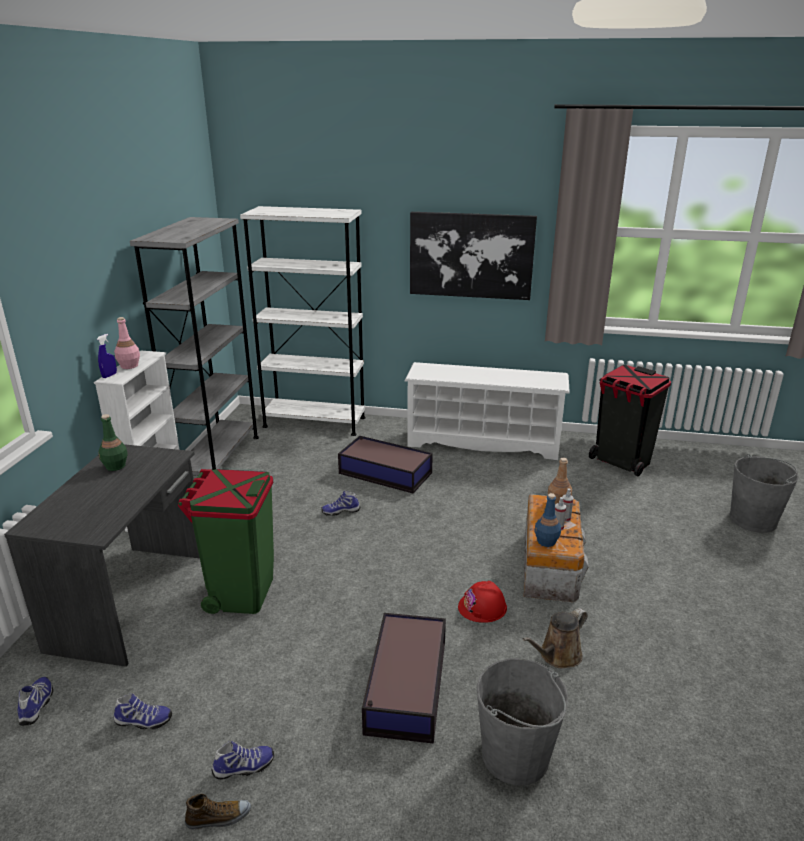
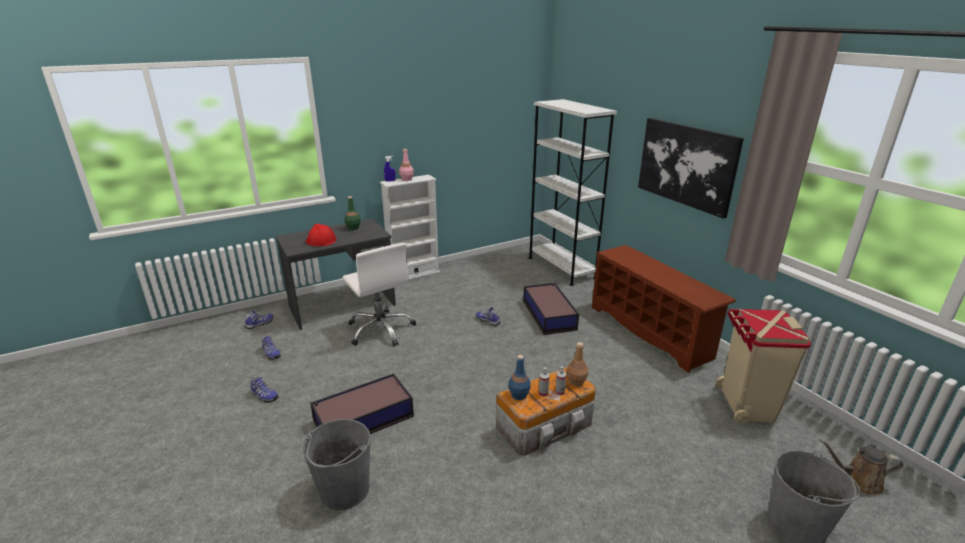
camera: 50 degrees right, 0 degrees up
(218, 458) = (479, 263): grey bookcase -> none
(218, 818) = (230, 405): shoe -> none
(241, 592) = (381, 329): green trash can -> white office chair
(482, 607) = (464, 415): red hard hat -> red hard hat (321, 240)
(484, 442) = (650, 331): white shoe rack -> brown shoe rack
(557, 656) = (452, 470): brown watering can -> brown watering can (857, 481)
(621, 462) = (746, 405): black trash can -> beige trash can

